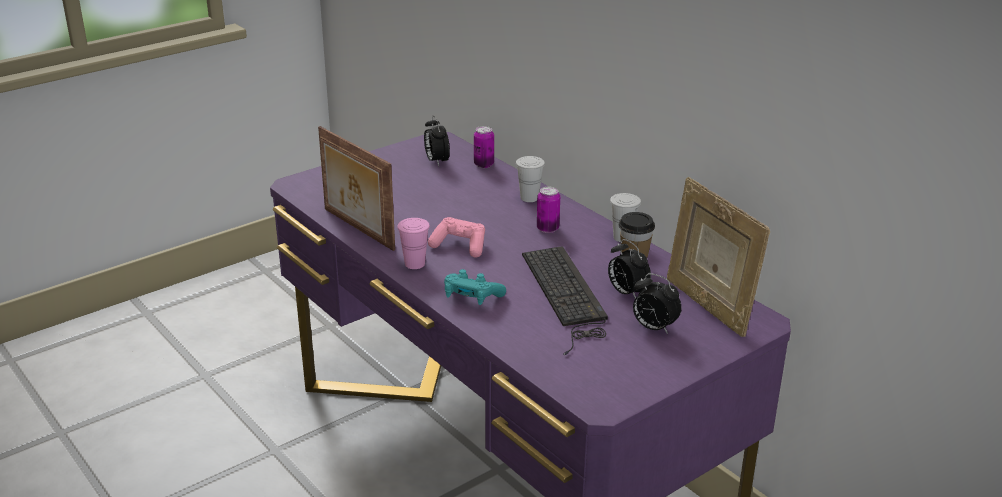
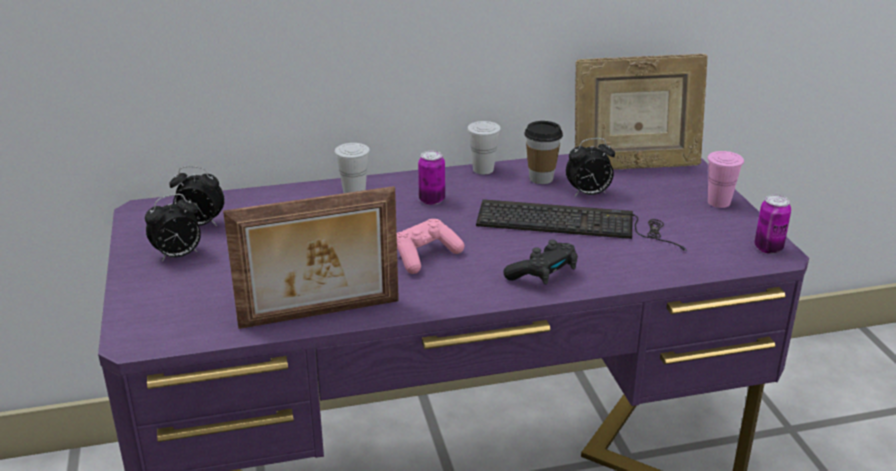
camera: 65 degrees left, 0 degrees up
(414, 264) = (442, 293): pink cup -> pink cup (719, 202)
(471, 297) = (543, 274): turquoise game controller -> black game controller
(484, 164) = (245, 199): can -> can (768, 248)
(653, 328) = (657, 198): alarm clock -> alarm clock (178, 256)

